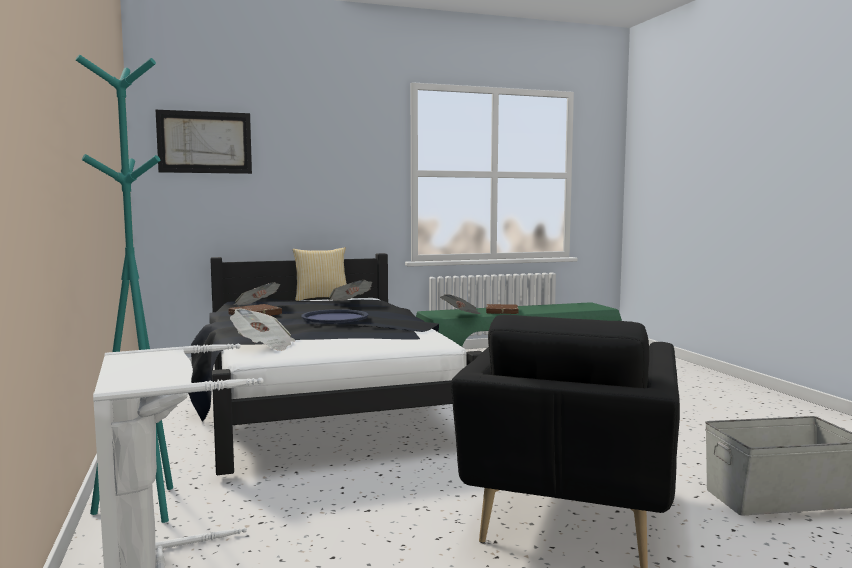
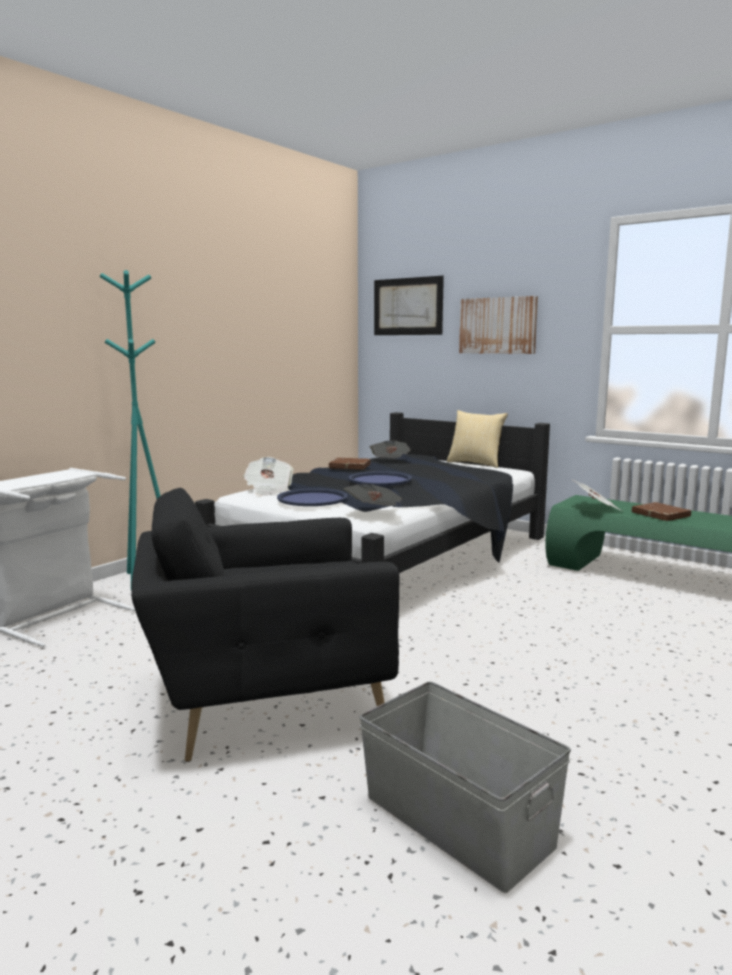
camera: 55 degrees right, 5 degrees up
(314, 166) = (498, 325): none -> picture
(345, 341) = (312, 499): none -> blue tray
(350, 303) = (461, 471): newspaper -> newspaper (375, 511)

